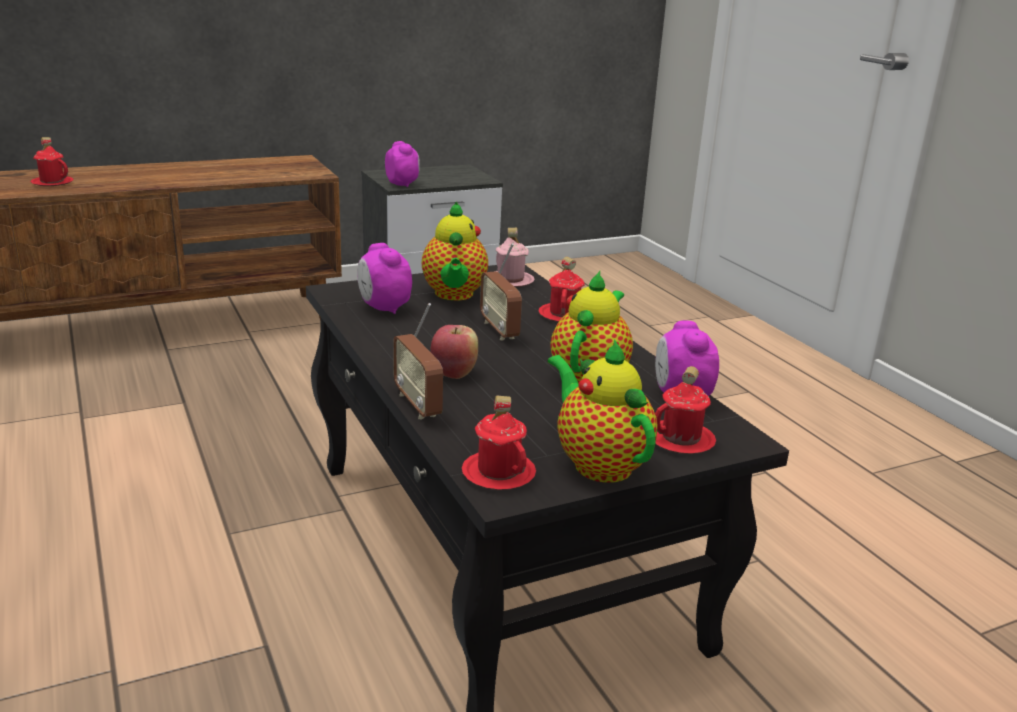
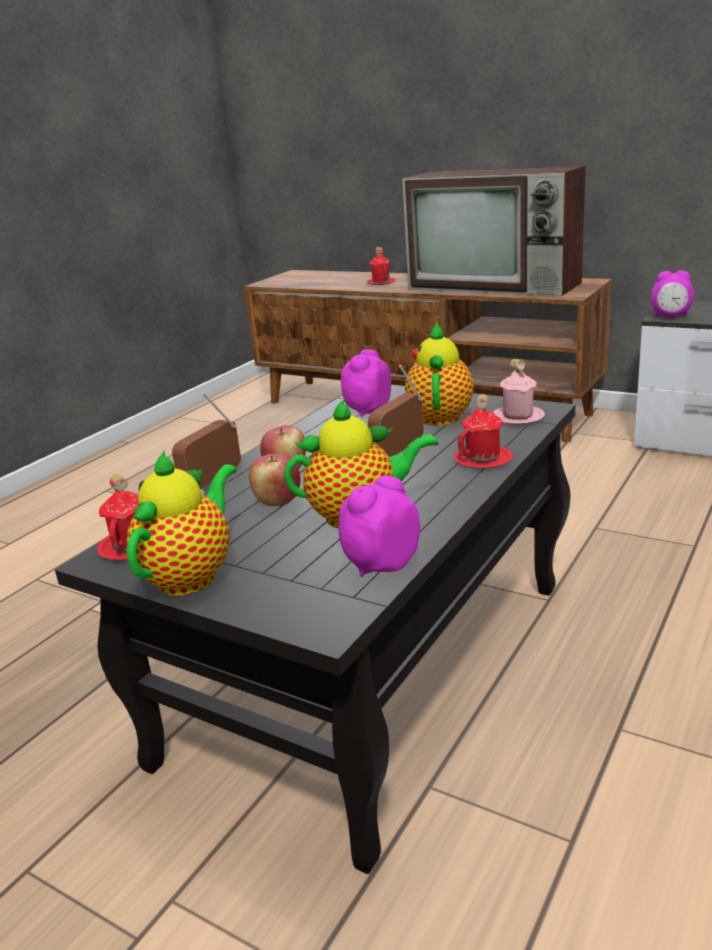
camera: 60 degrees right, 0 degrees up
(215, 172) = (496, 286): none -> television
(402, 184) = (670, 316): alarm clock -> alarm clock turned 75 degrees clockwise
(454, 295) = (440, 416): teapot -> teapot turned 135 degrees clockwise
(512, 394) = (278, 502): none -> apple
(680, 440) = (284, 594): red mug -> none

